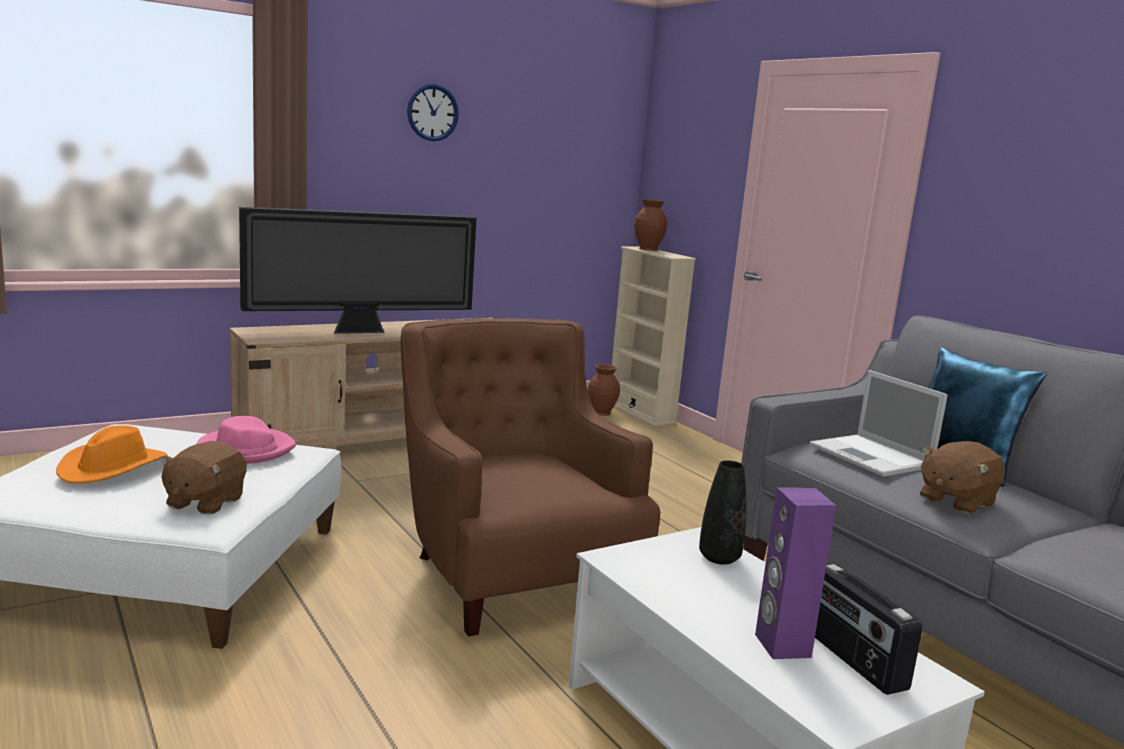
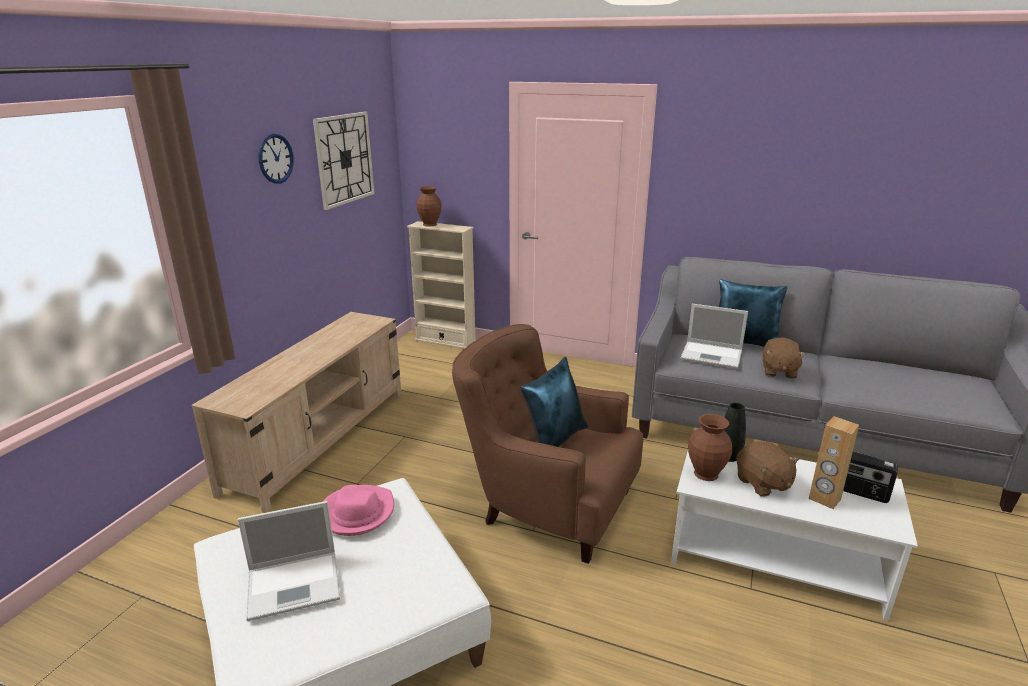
camera: 35 degrees left, 10 degrees up
(113, 467) = (295, 584): orange hat -> laptop
(204, 502) = (410, 574): brown plush toy -> brown plush toy (762, 484)
(361, 331) = (297, 365): television -> none
(524, 469) = (554, 440): none -> blue pillow
(541, 141) = (344, 159): none -> wall clock
(601, 413) = (423, 350): brown vase -> brown vase (706, 474)
(781, 646) = (824, 499): purple speaker -> brown speaker

